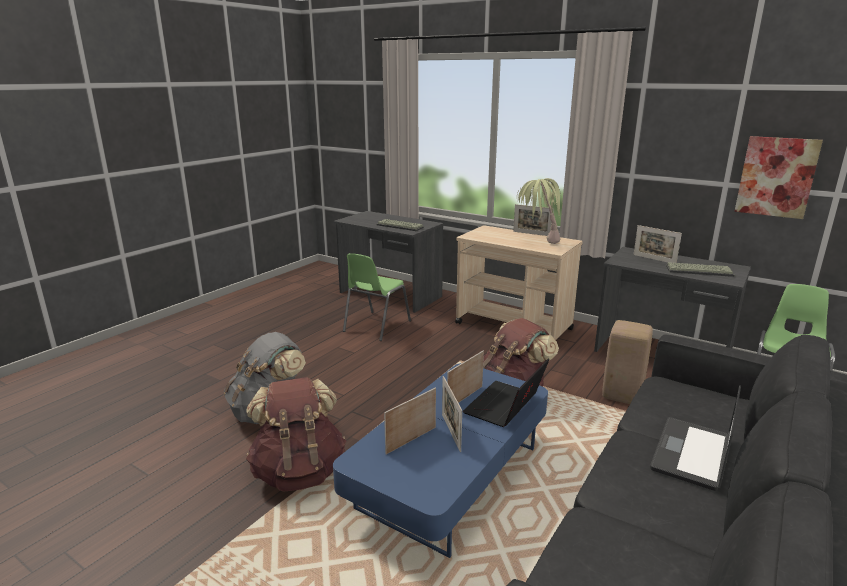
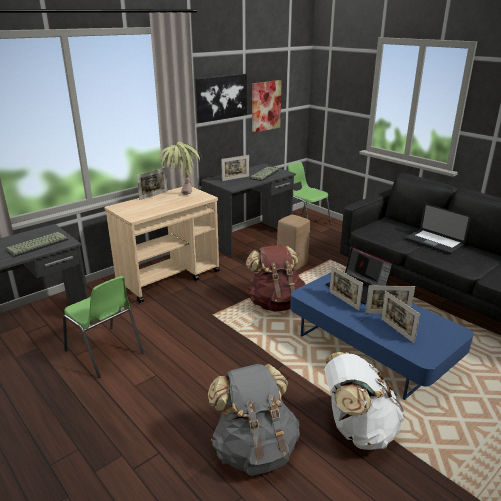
camera: 75 degrees left, 5 degrees up
(299, 472) = (357, 429): brown backpack -> white backpack
(682, 147) = (221, 97): none -> picture

